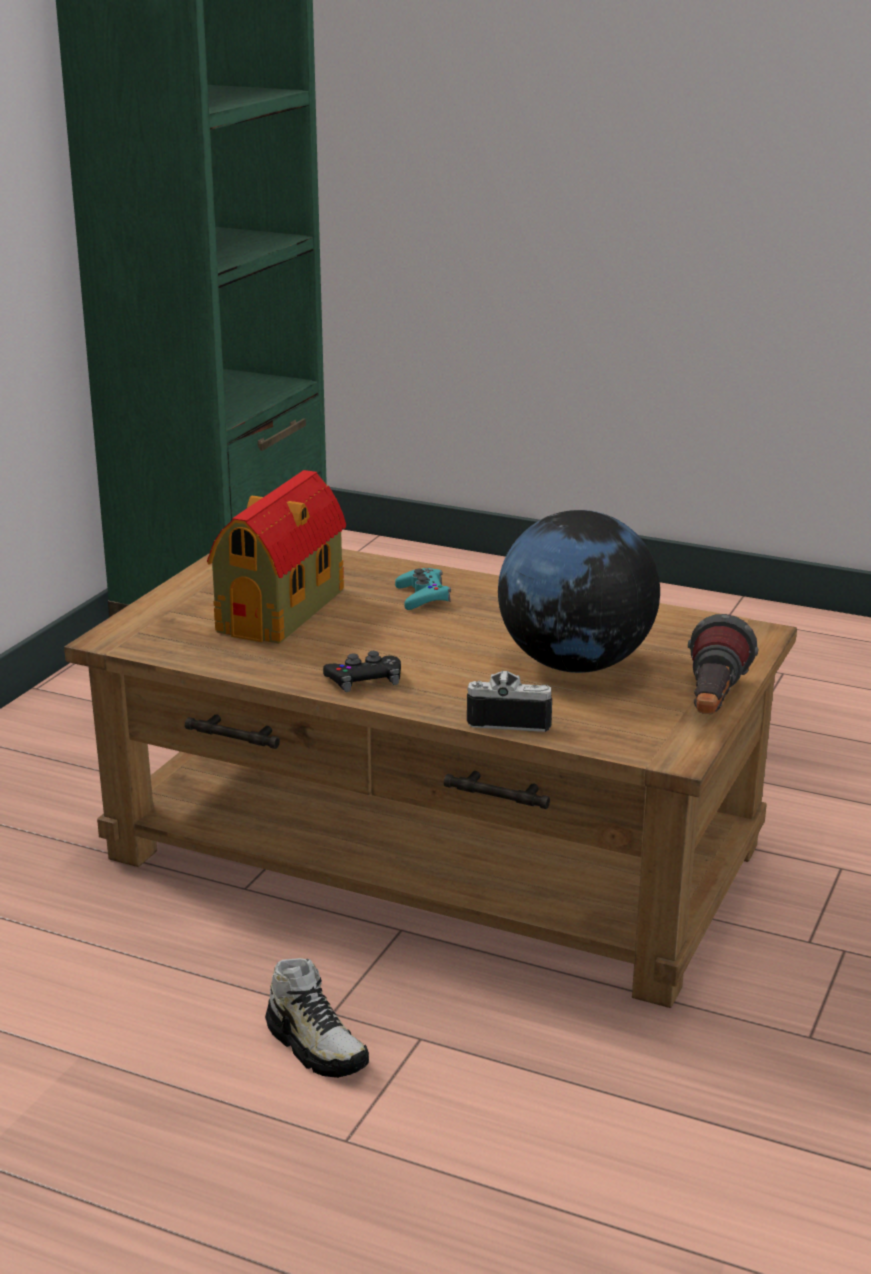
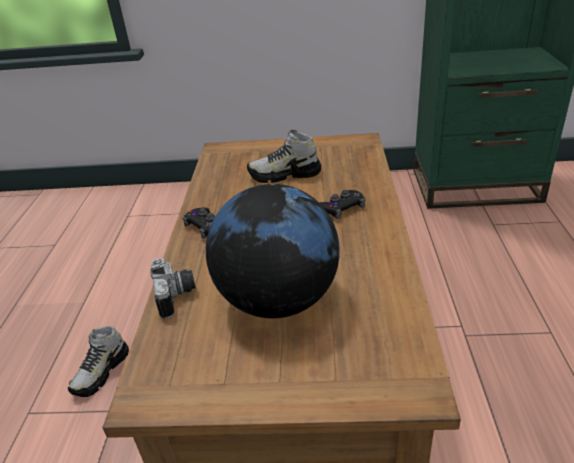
camera: 70 degrees right, 10 degrees up
(283, 609) = (285, 175): toy house -> shoe
(423, 596) = (341, 208): turquoise game controller -> black game controller
(713, 705) = (243, 398): flashlight -> none

